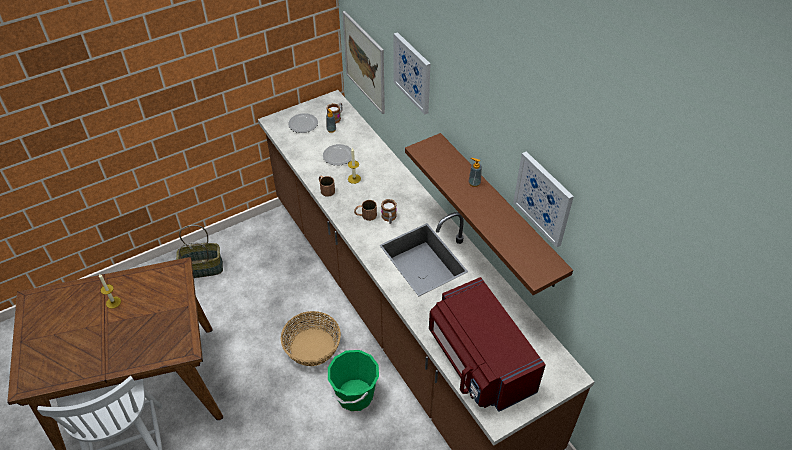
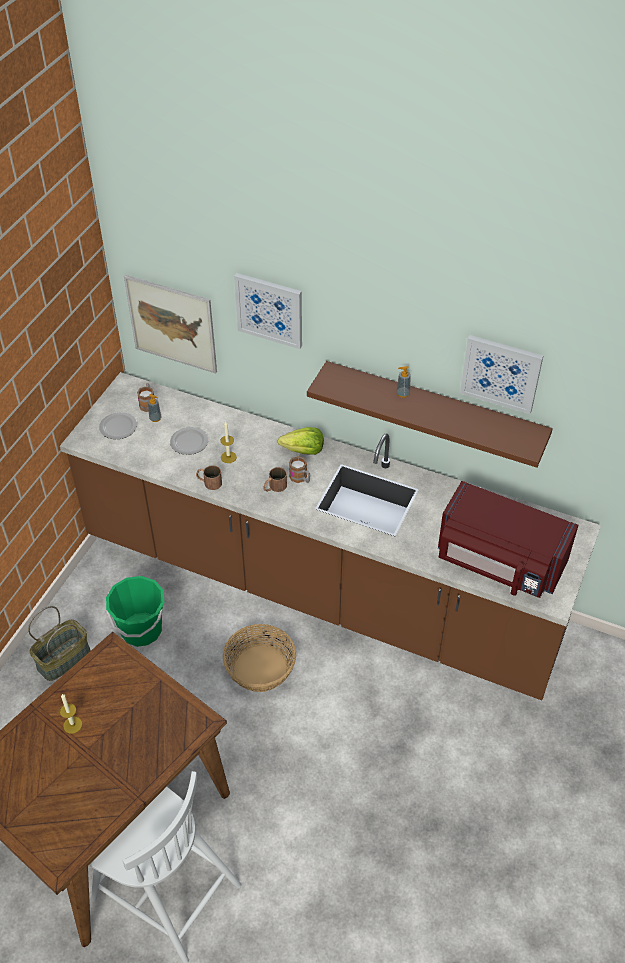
camera: 35 degrees left, 0 degrees up
(355, 395) = (343, 688): green bucket -> green bucket (141, 630)
(409, 200) = (303, 451): none -> lettuce

